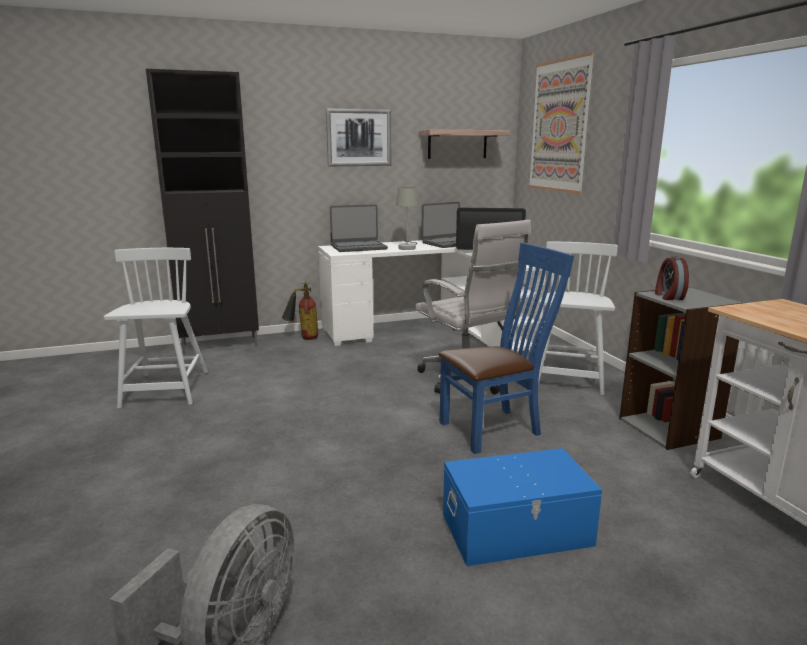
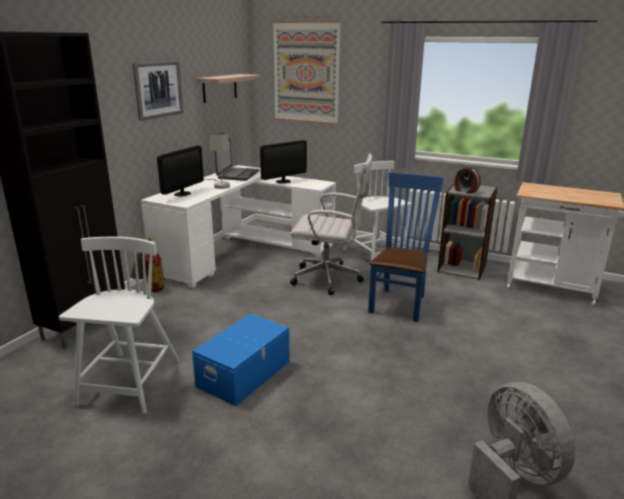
camera: 45 degrees left, 5 degrees up
(166, 390) = (129, 383): white chair -> white chair turned 60 degrees clockwise
(358, 247) = (182, 194): laptop -> monitor
(517, 531) = (502, 349): blue storage box -> blue storage box (245, 374)

